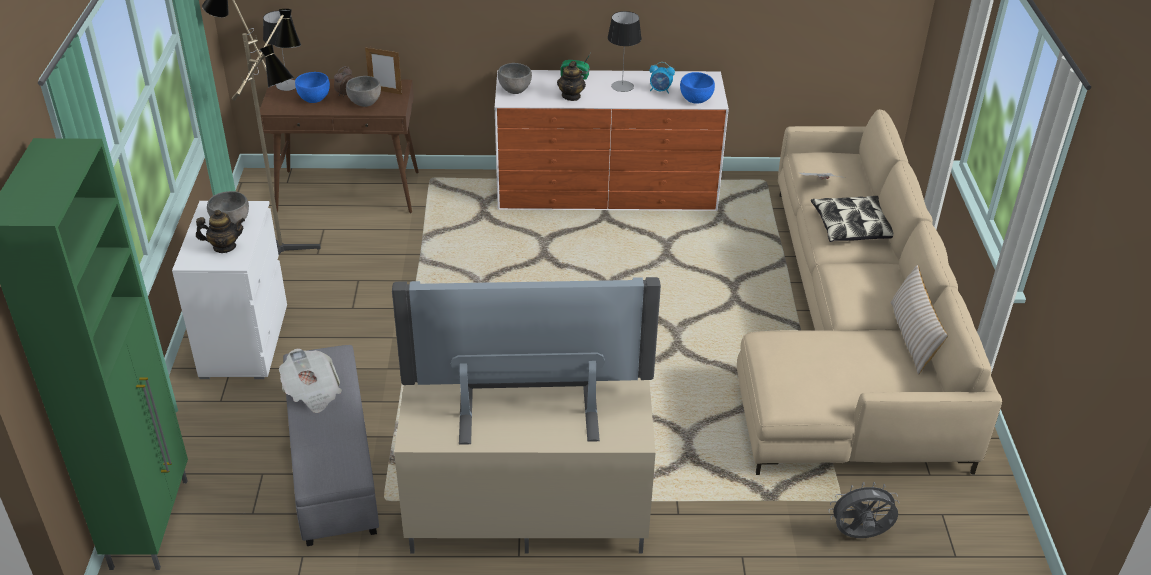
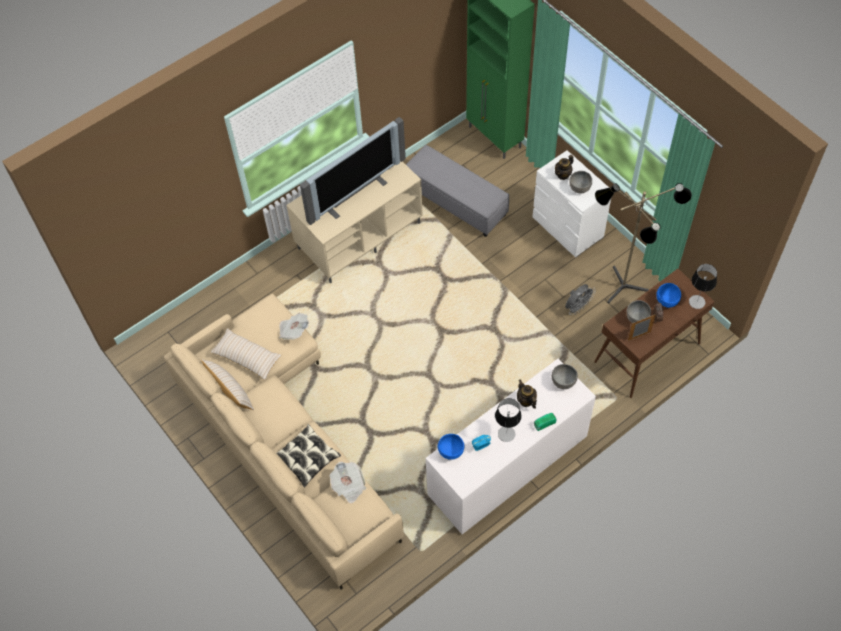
camera: 145 degrees right, 20 degrees up
(312, 392) = (473, 185): newspaper -> newspaper (294, 330)
(859, 535) = (214, 315): grey fan -> grey fan (577, 307)
(862, 357) = (247, 357): none -> beige pillow

